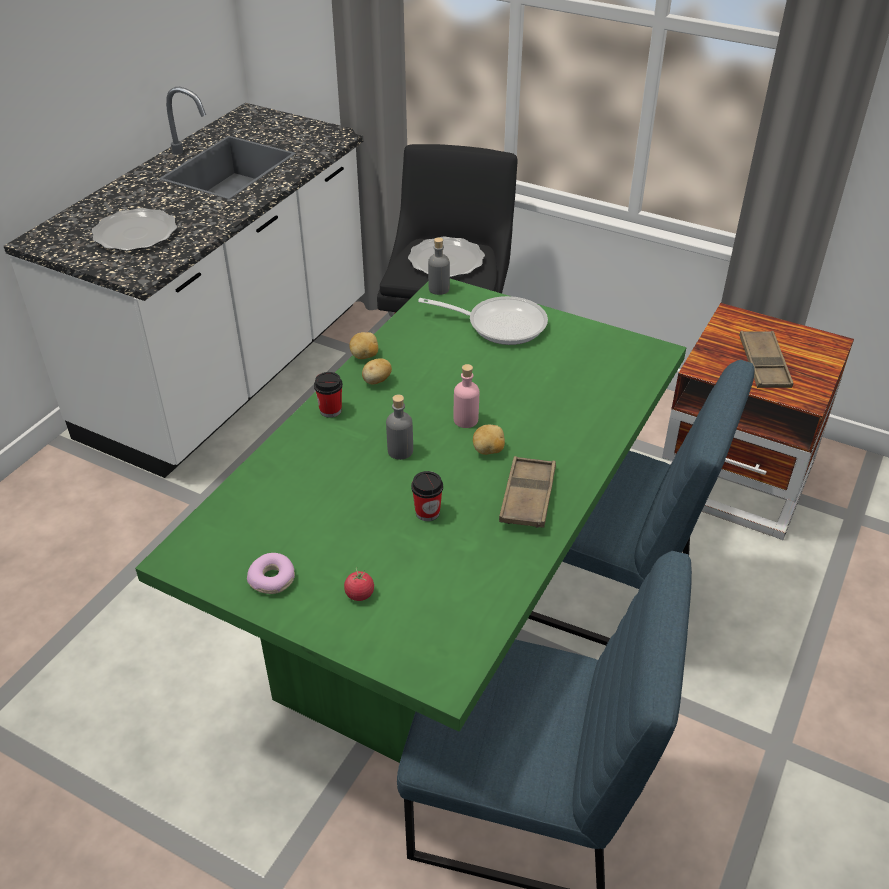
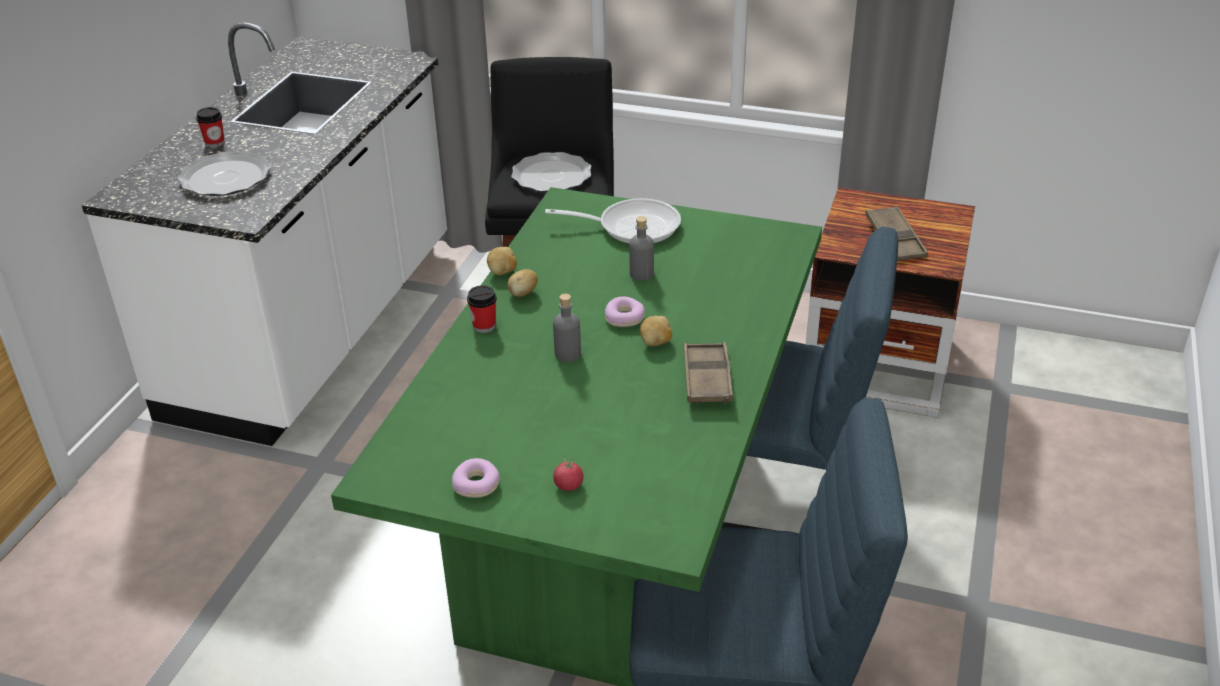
camera: 10 degrees left, 5 degrees down
(427, 512) = (612, 405): cup -> cup (215, 143)
(439, 289) = (559, 200): grey bottle -> grey bottle (641, 274)
(466, 420) = (624, 318): pink bottle -> donut

